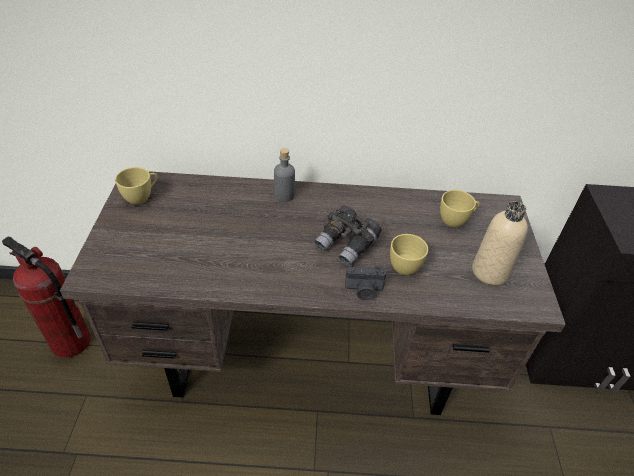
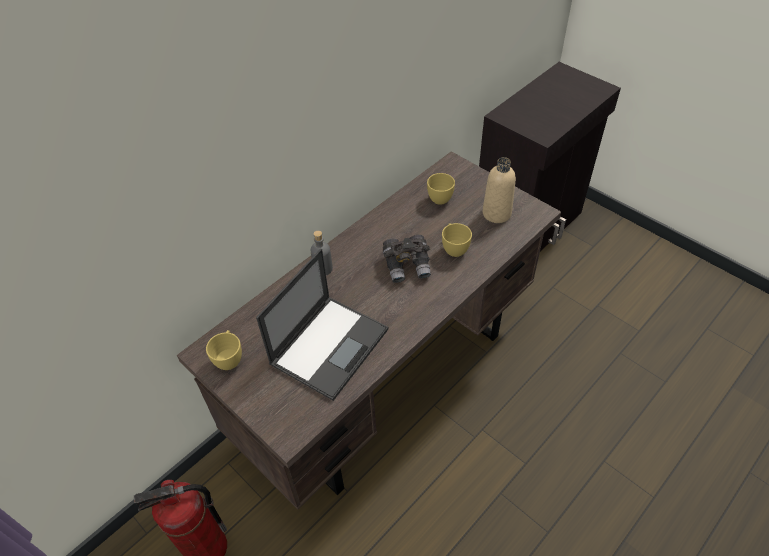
camera: 45 degrees left, 5 degrees up
(206, 246) = (330, 345): none -> laptop
(364, 291) = (455, 283): camera -> none

